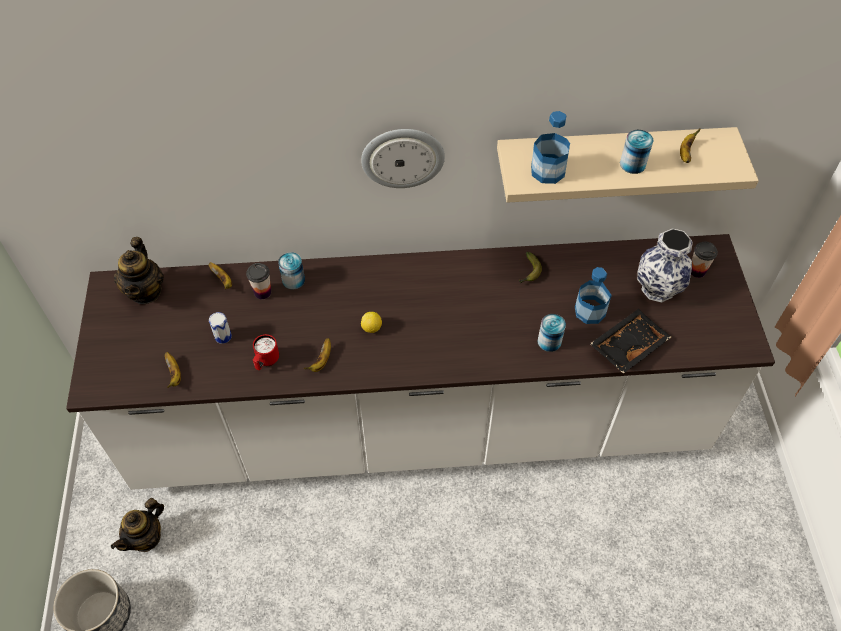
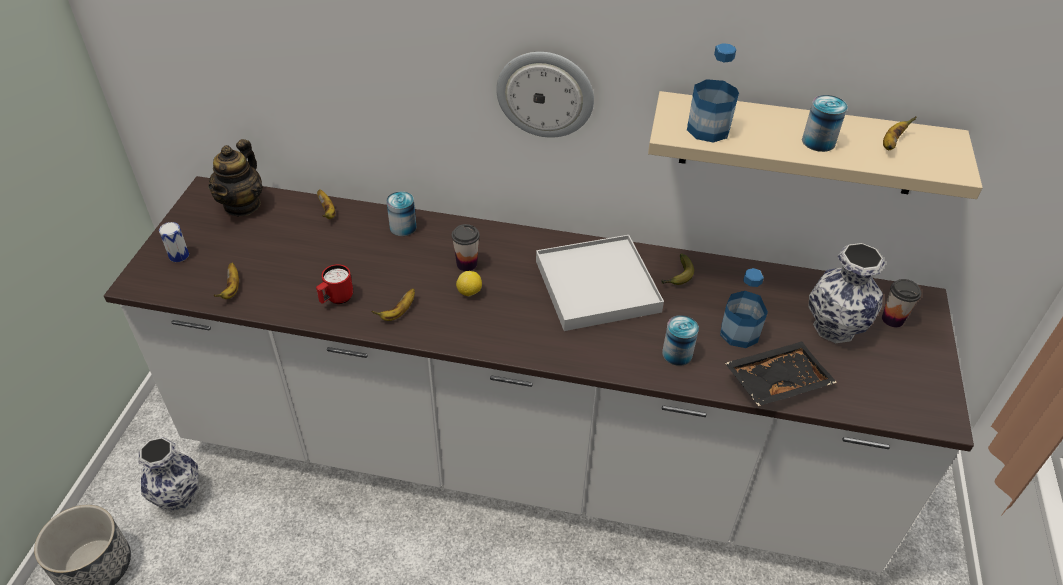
camera: 15 degrees right, 10 degrees down
(146, 538) = (179, 497): teapot -> vase
(223, 336) = (301, 264): can -> can (179, 255)
(262, 292) = (364, 232): cup -> cup (466, 264)
(469, 297) = (596, 286): none -> white tray

